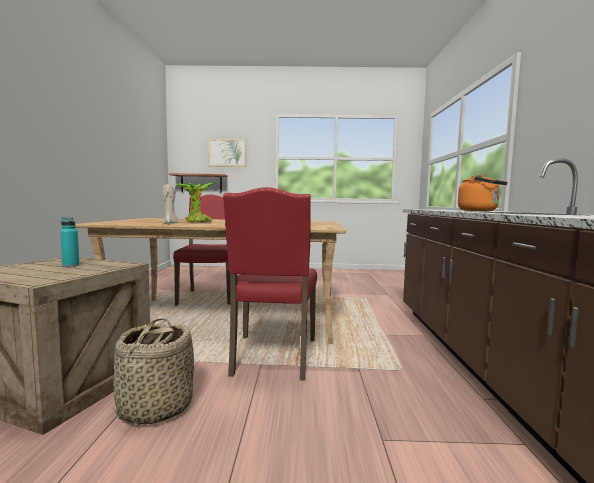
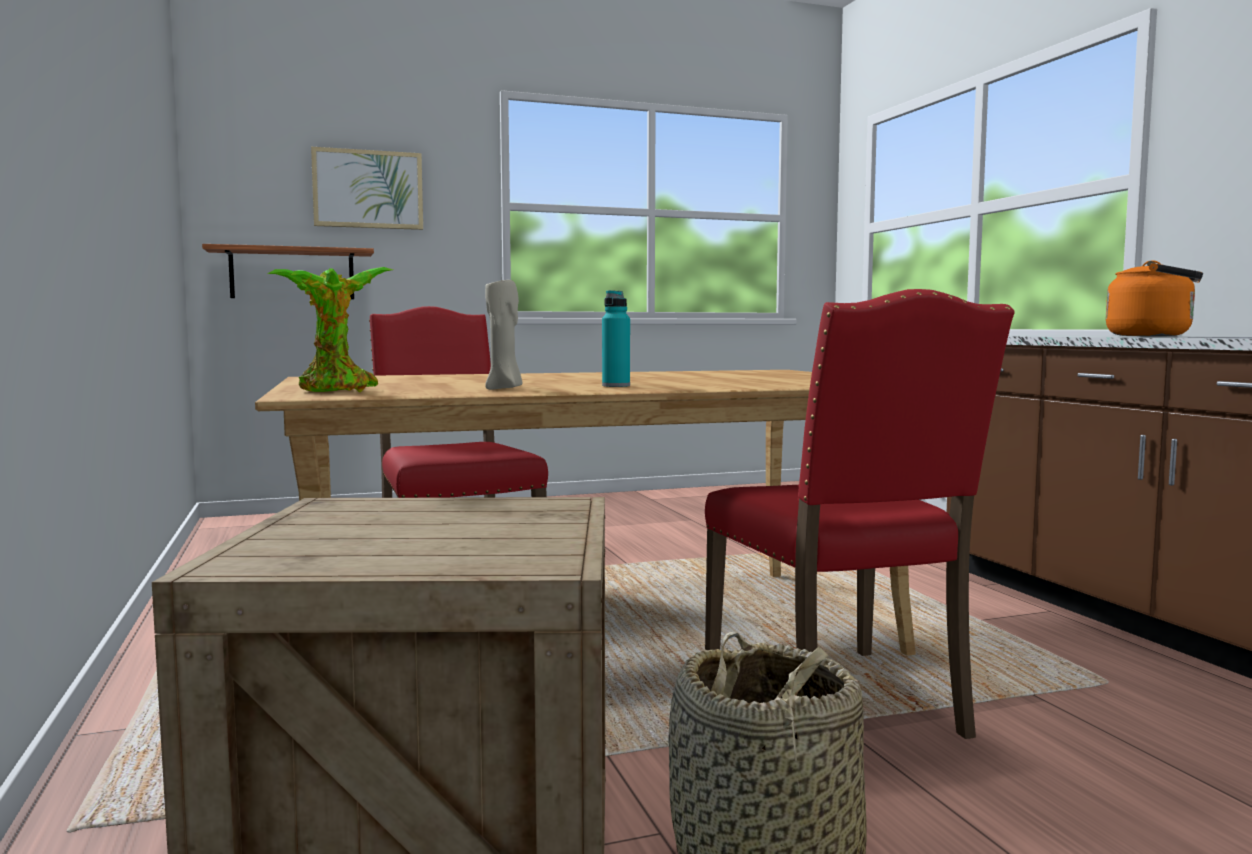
camera: 20 degrees left, 0 degrees up
(71, 265) = (434, 519): turquoise bottle -> turquoise bottle (616, 386)
(197, 222) = (533, 383): potted plant -> potted plant (337, 391)

